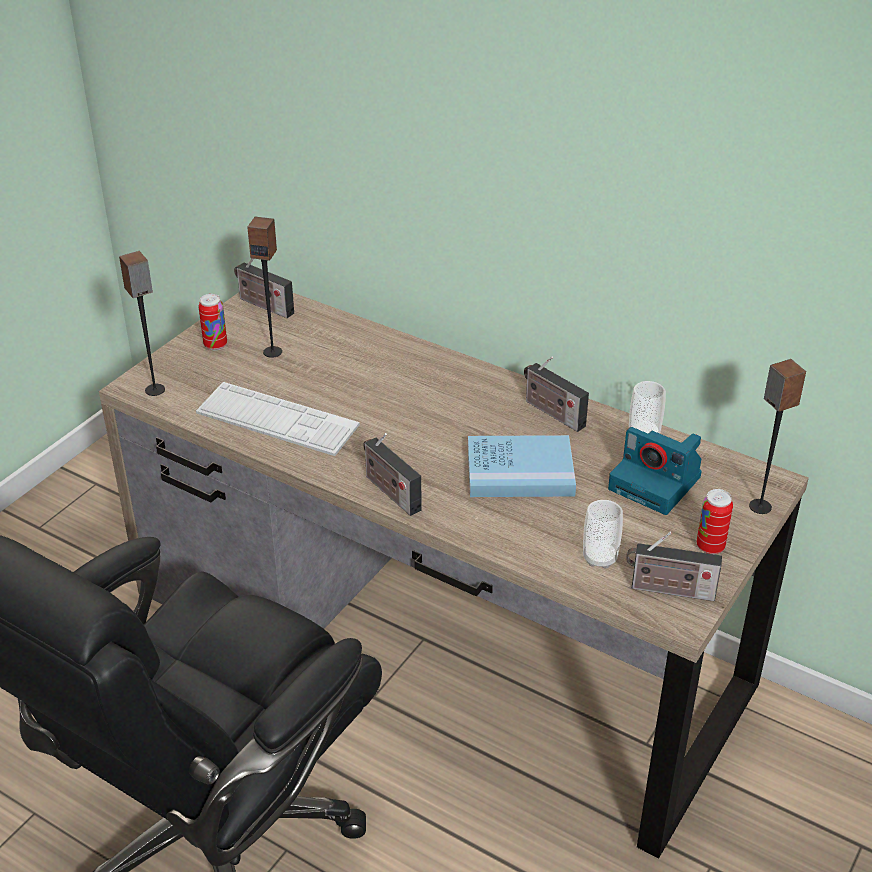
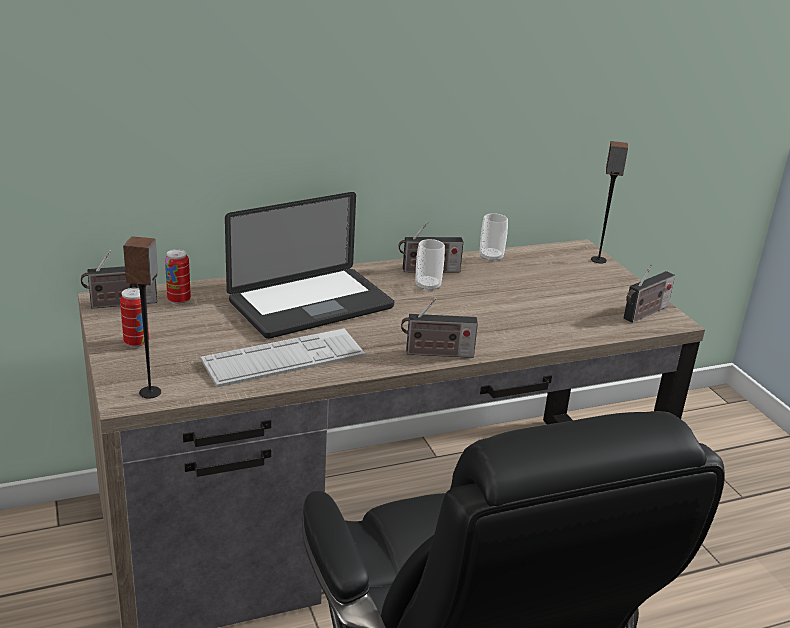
camera: 55 degrees left, 10 degrees down
(273, 352) = (191, 325): speaker -> none
(386, 386) = (311, 305): none -> laptop
(520, 471) = (474, 304): blue book -> none
(599, 558) = (592, 319): cup -> cup (428, 286)
(657, 483) = (542, 274): camera -> none
(710, 546) = (618, 286): can -> can (179, 300)

